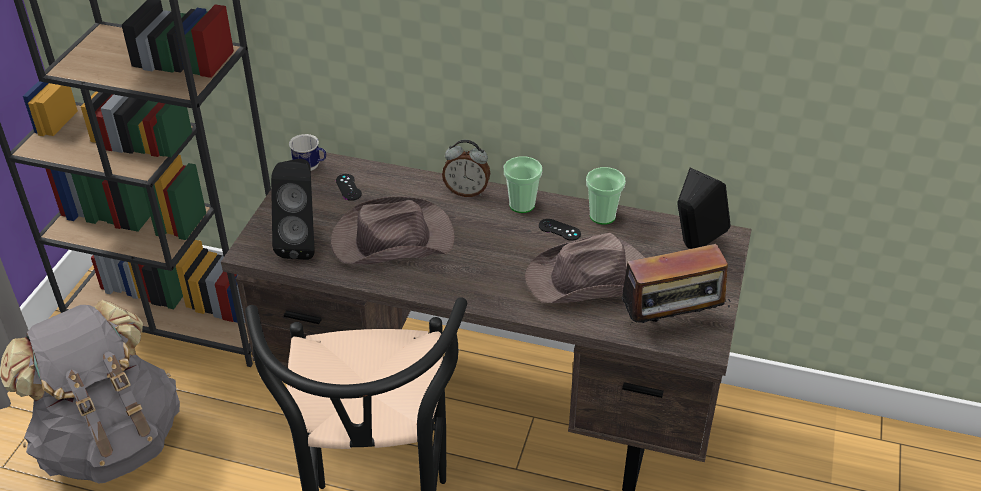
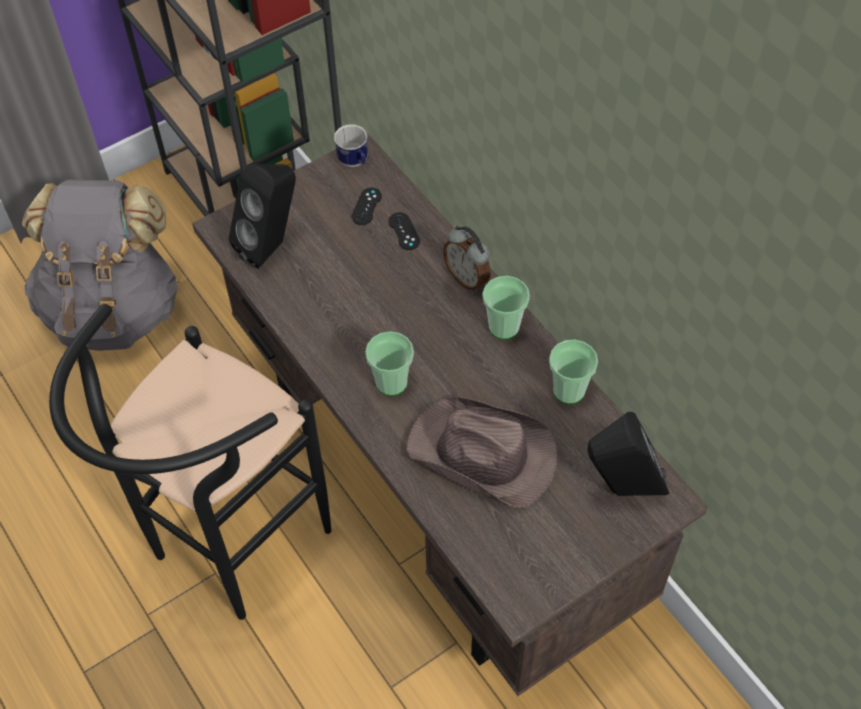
camera: 40 degrees right, 15 degrees up
(391, 239) = (349, 290): brown hat -> none
(483, 274) = (391, 382): none -> cup
(559, 230) = (510, 379): black game controller -> black game controller (404, 231)
(671, 323) = (509, 557): radio -> none

